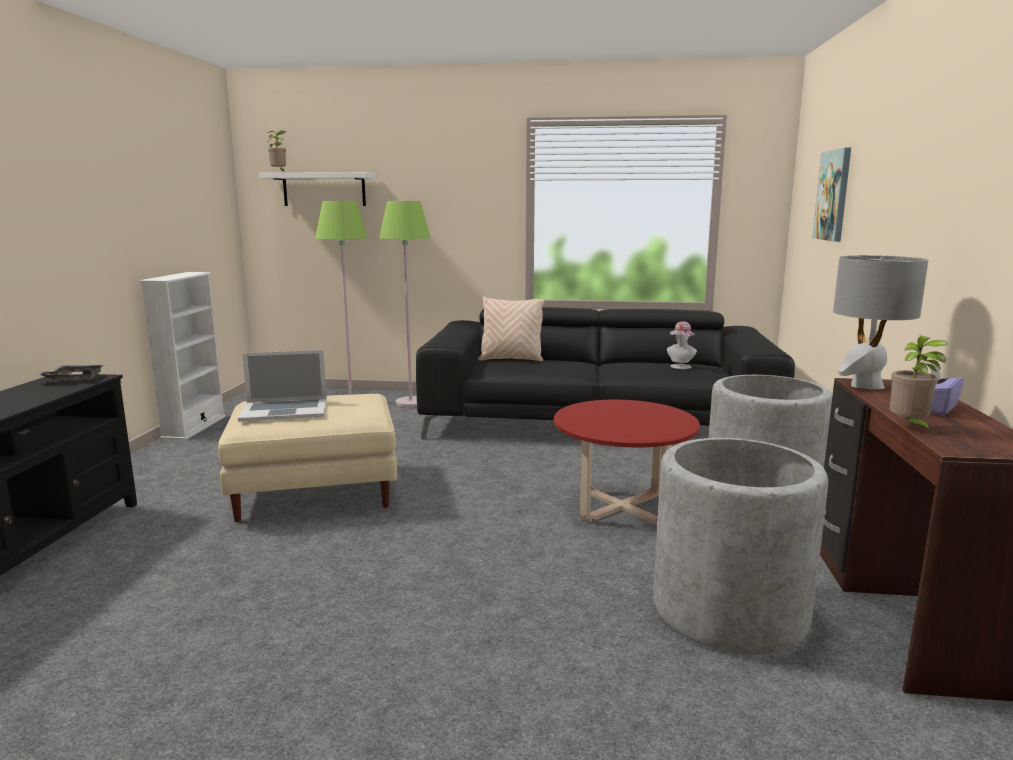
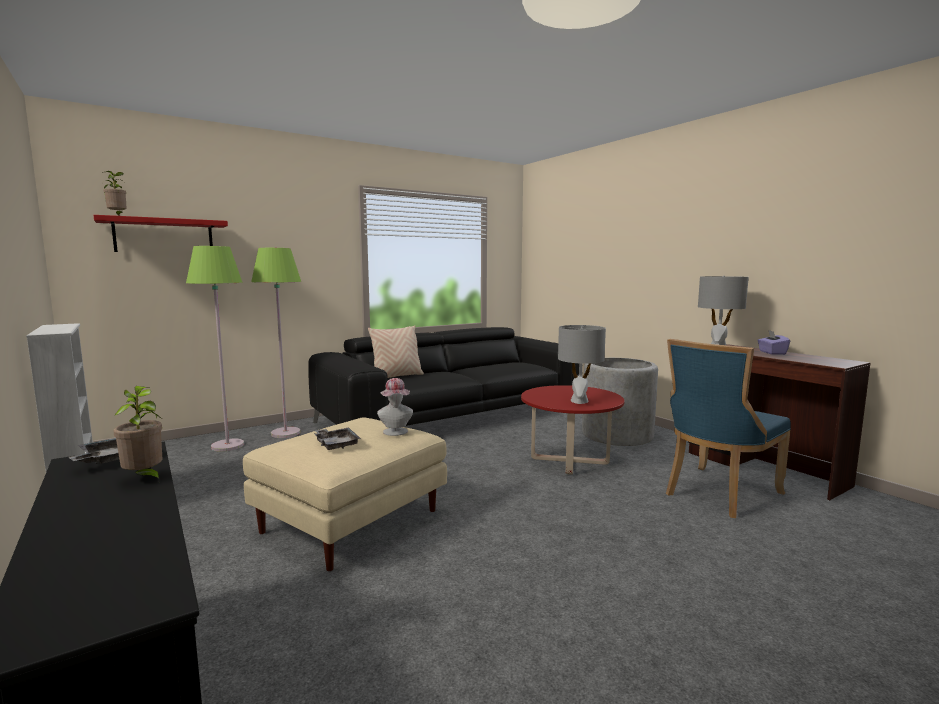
camera: 40 degrees left, 5 degrees down
(284, 410) = (336, 444): laptop -> grey tray
(324, 189) = (164, 236): white shelf -> red shelf
(614, 426) = (579, 401): none -> grey table lamp
(680, 367) = (512, 365): hat -> hat (396, 432)
(728, 610) = (718, 494): grey planter -> blue chair
(833, 195) = (583, 249): picture -> none
(909, 427) = (797, 361): potted plant -> potted plant (144, 478)

